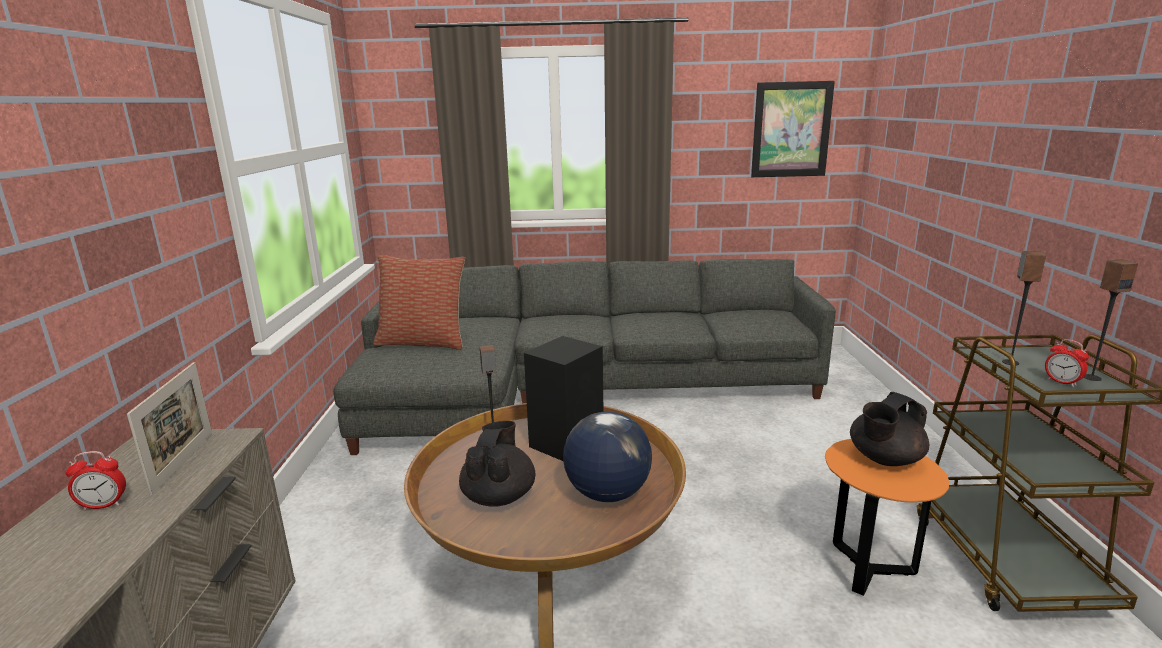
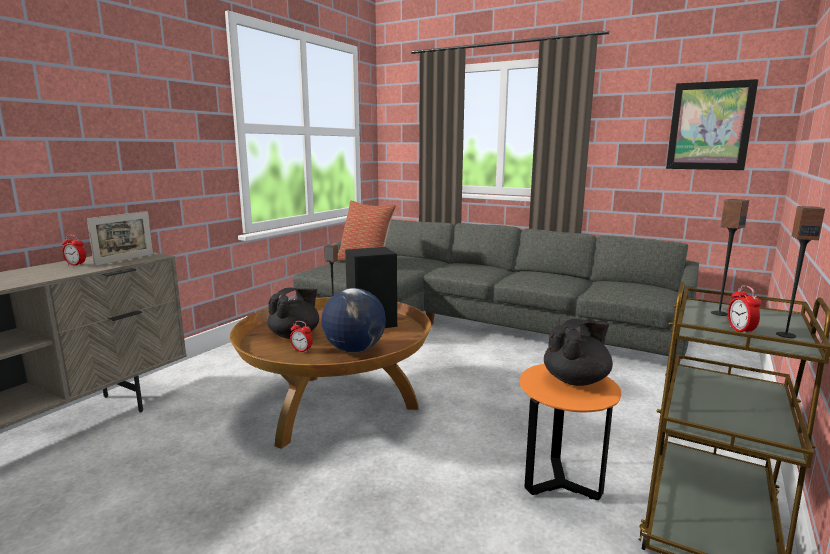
camera: 30 degrees right, 5 degrees down
(545, 519) = (301, 351): none -> alarm clock
(884, 459) = (576, 380): black teapot -> black teapot turned 150 degrees clockwise

